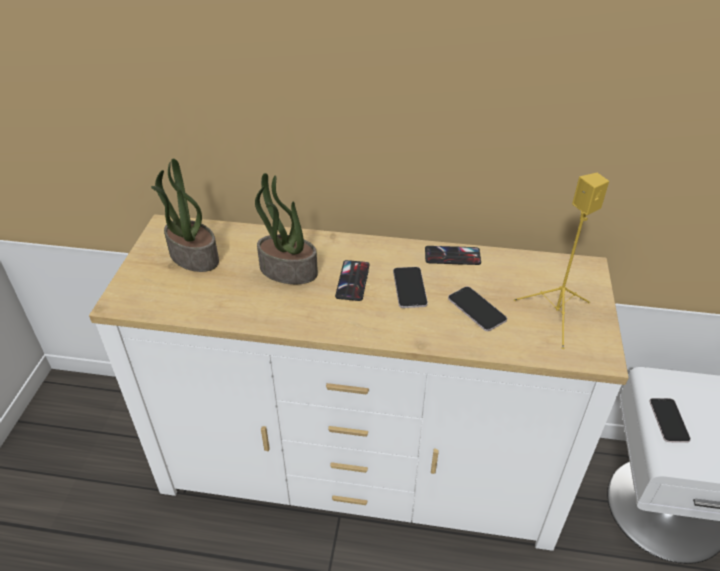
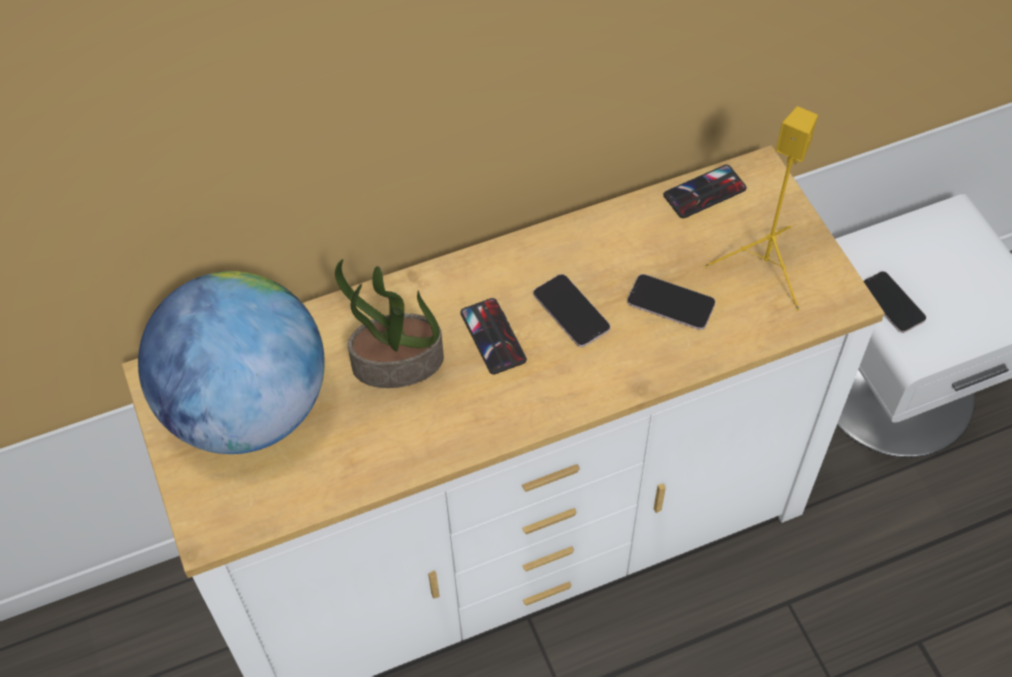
camera: 30 degrees left, 15 degrees up
(192, 257) = (247, 407): potted plant -> globe
(452, 256) = (590, 234): phone -> phone (704, 192)

